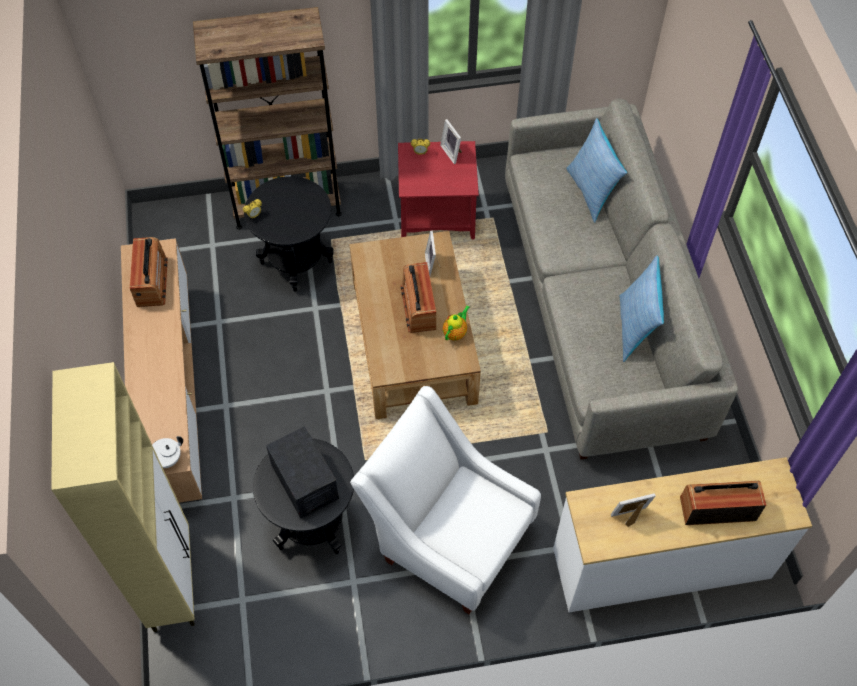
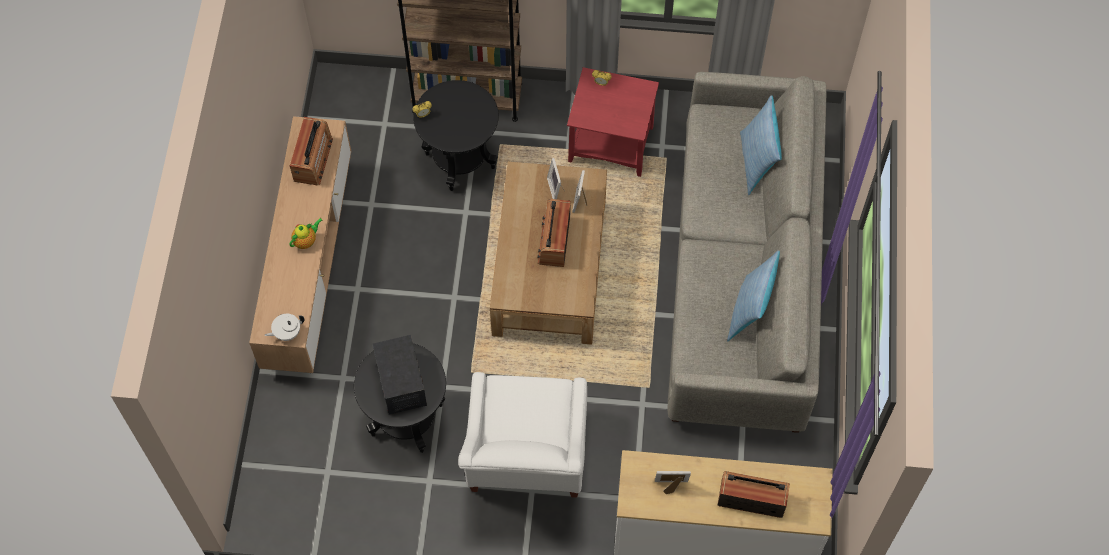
camera: 15 degrees right, 5 degrees up
(172, 581) = (270, 440): beige cabinet -> none
(448, 536) = (526, 462): white armchair -> white armchair turned 135 degrees counterclockwise
(452, 152) = (633, 90): picture frame -> picture frame (556, 188)
(455, 332) = (581, 274): teapot -> teapot (306, 241)

